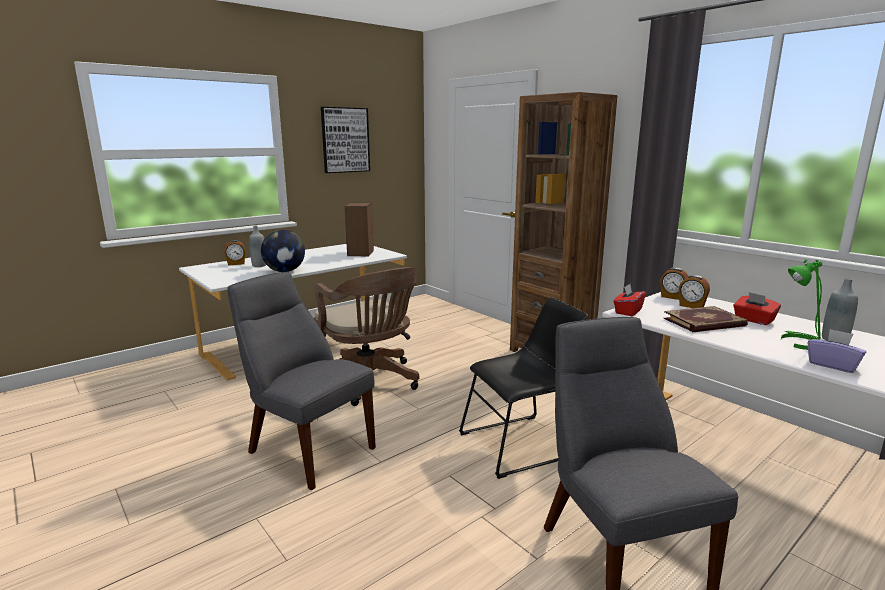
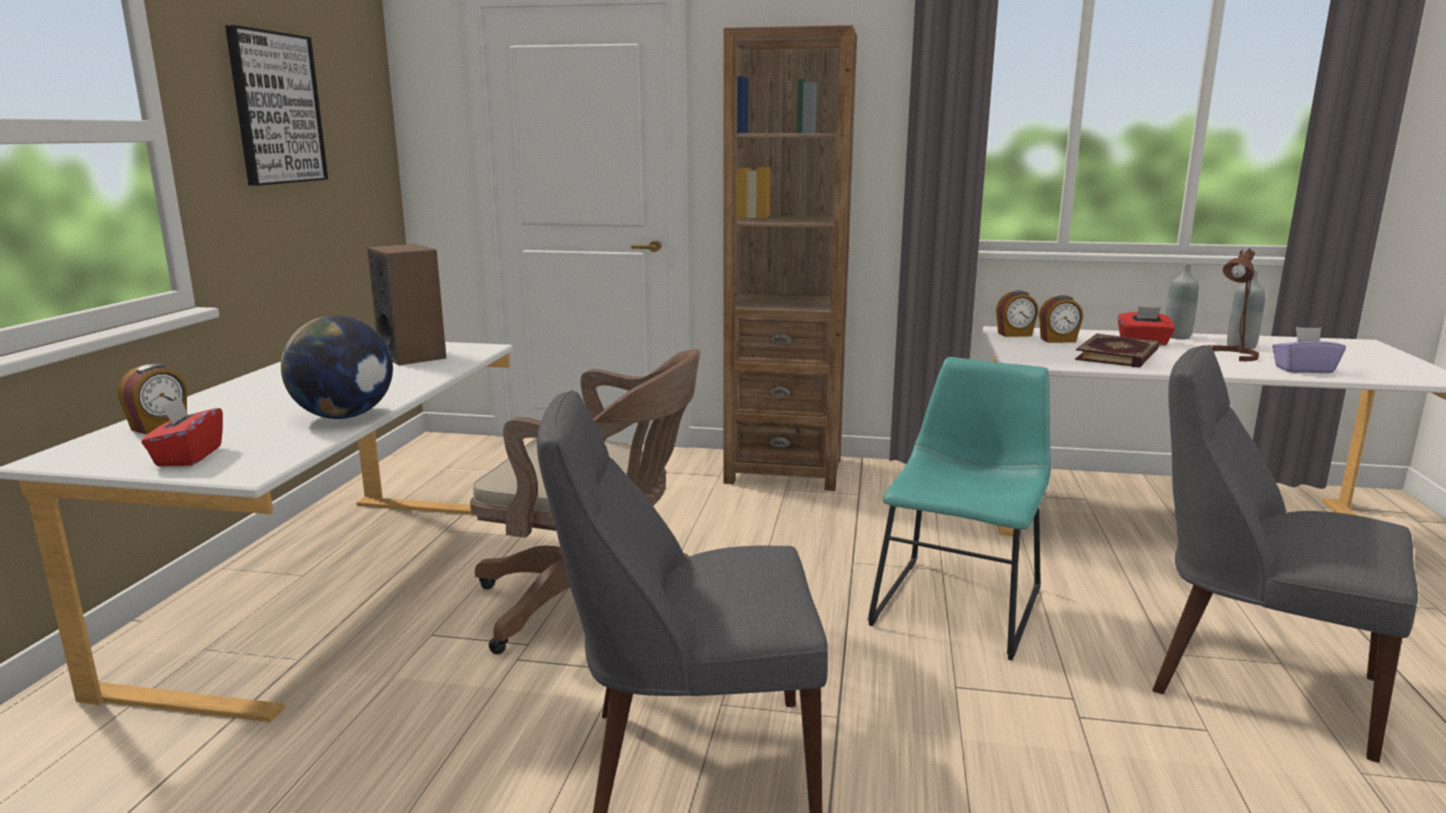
camera: 40 degrees left, 0 degrees up
(259, 265) = (239, 418): grey bottle -> grey bottle (1177, 336)
(522, 444) = (959, 603): black chair -> turquoise chair
(628, 311) = (1024, 360): red tissue box -> red tissue box (188, 456)
(799, 342) = (1228, 355): green table lamp -> brown table lamp

